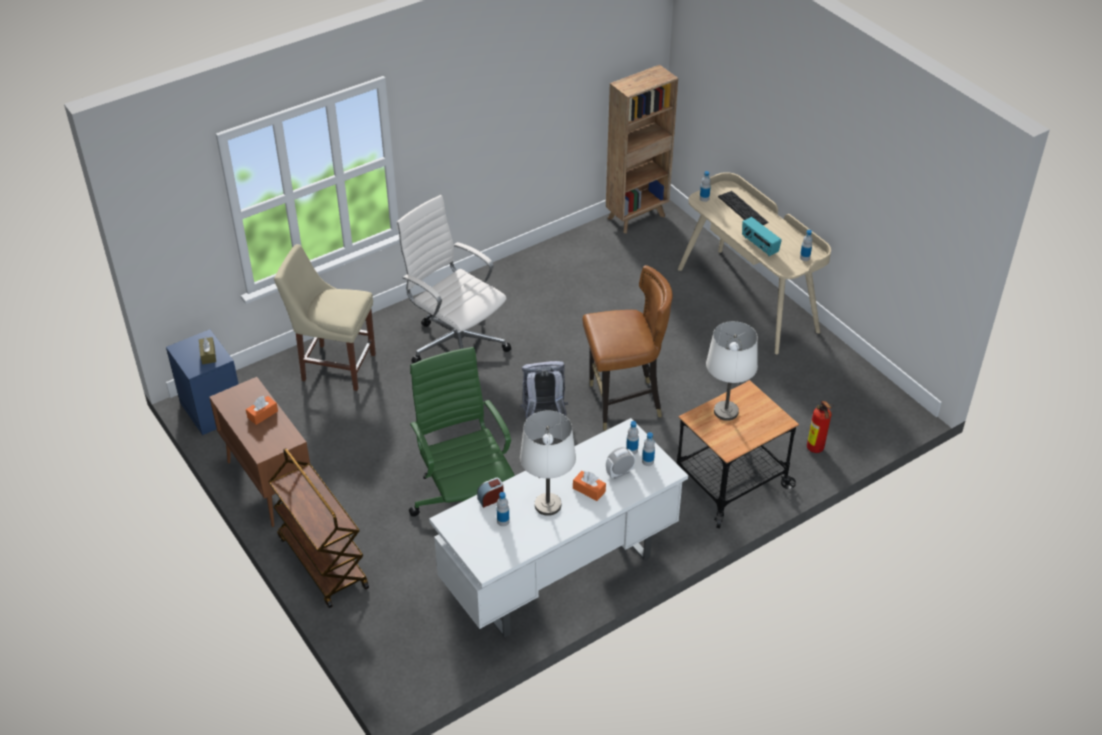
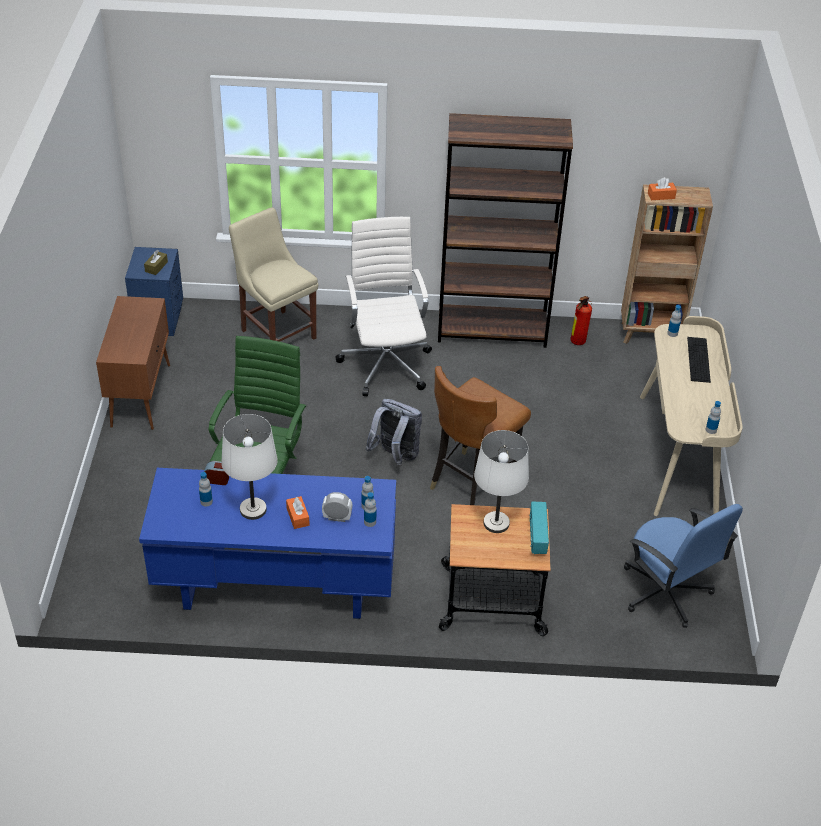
camera: 35 degrees right, 0 degrees up
(262, 414) = (138, 328): orange tissue box -> orange tissue box (661, 196)
(322, 562) = (117, 473): brown cart -> none
(514, 273) = (492, 330): none -> brown bookcase
(560, 575) = (275, 589): white desk -> blue desk
(623, 403) = (471, 483): brown chair -> brown chair turned 105 degrees clockwise
(759, 246) = (678, 398): radio -> radio (537, 537)
(815, 450) = (601, 617): fire extinguisher -> fire extinguisher (576, 342)
(840, 406) = (666, 592): none -> blue office chair

